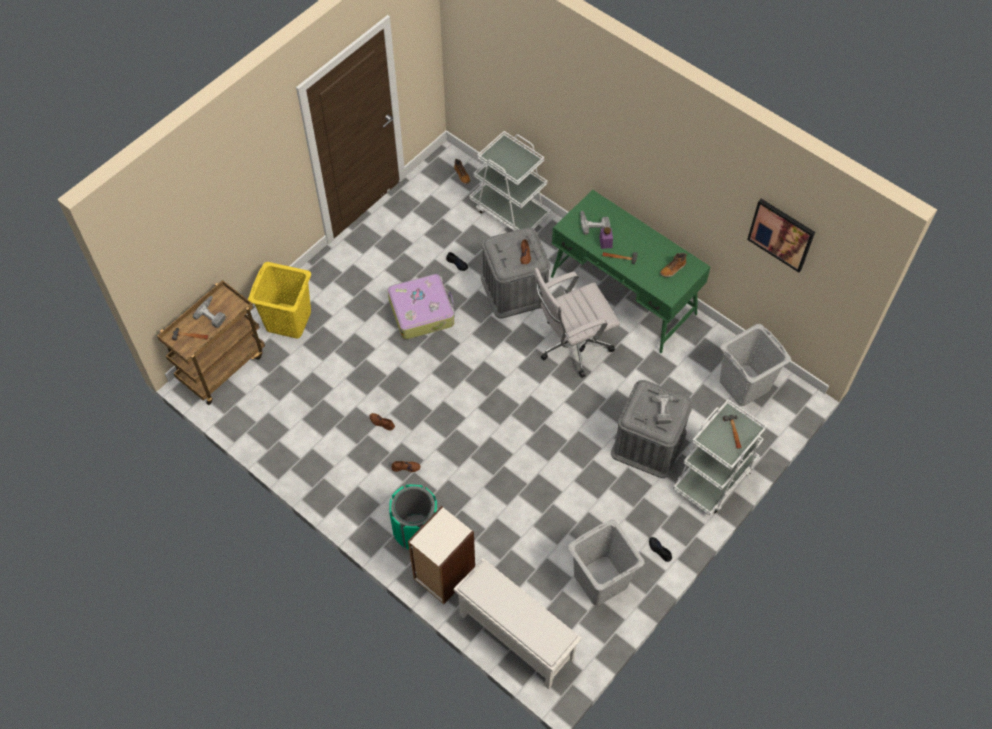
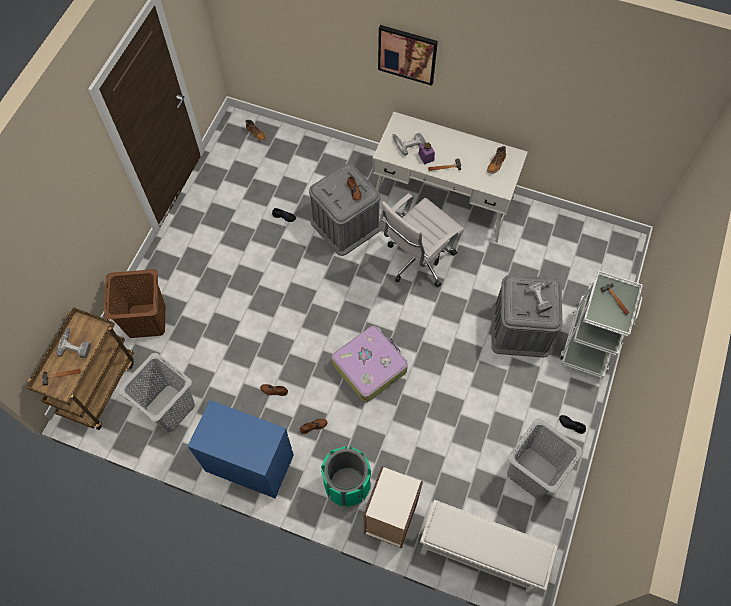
camera: 20 degrees left, 5 degrees up
(289, 321) = (147, 320): yellow laundry basket -> brown laundry basket
(332, 480) = (249, 463): none -> blue dresser
(422, 311) = (269, 271): suitcase -> suitcase (370, 366)
(510, 211) = (312, 154): white cart -> none
(623, 295) = (443, 200): green desk -> white desk
(744, 385) = (579, 248): grey laundry basket -> grey laundry basket (170, 408)
(781, 234) = (608, 101): picture -> picture (407, 54)

